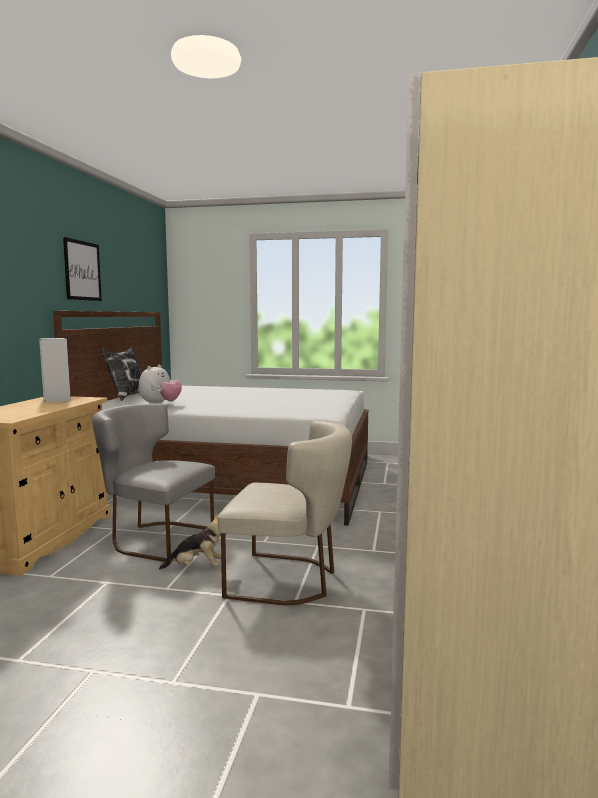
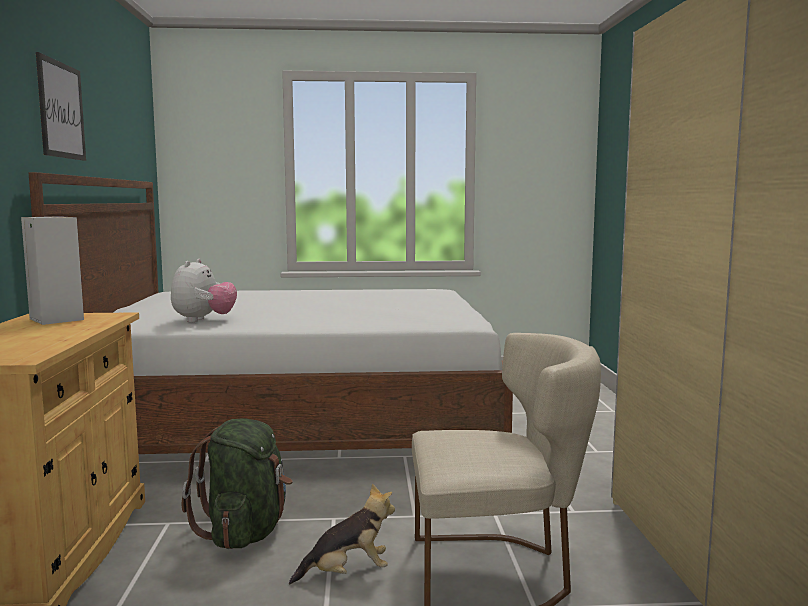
camera: 15 degrees left, 0 degrees up
(126, 397) = (131, 311): pillow -> none
(154, 539) = (245, 532): grey chair -> green backpack

